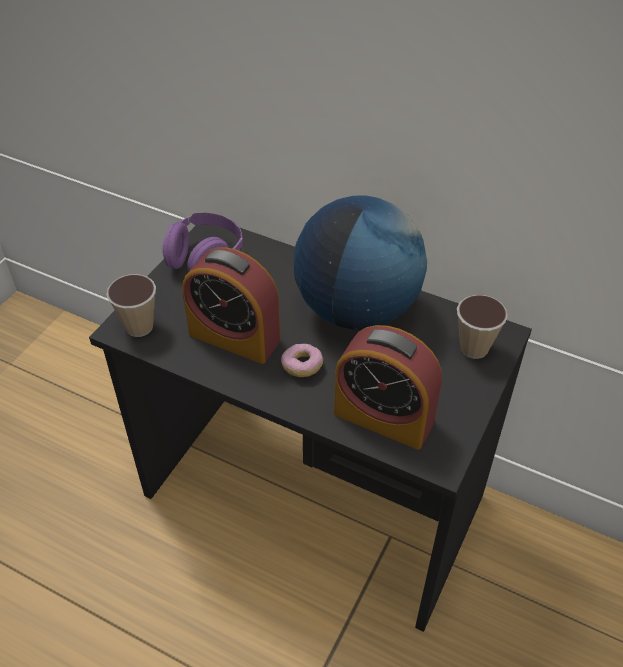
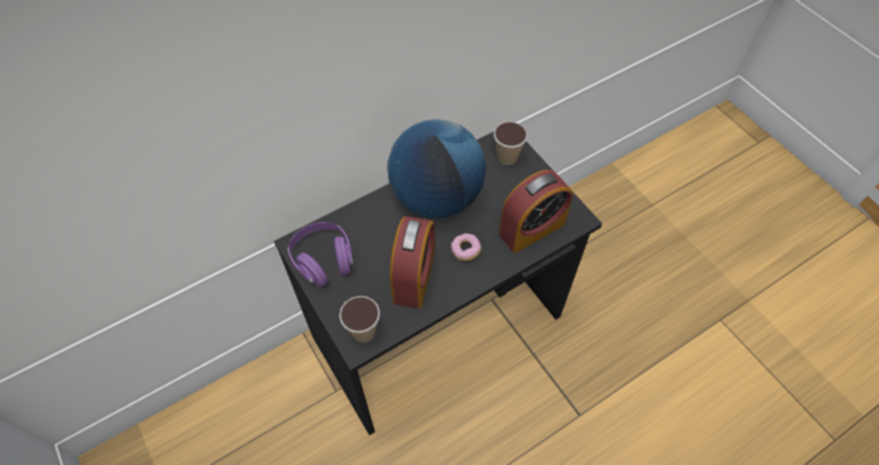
camera: 60 degrees left, 10 degrees up
(234, 337) = (414, 277): alarm clock -> alarm clock turned 45 degrees counterclockwise

